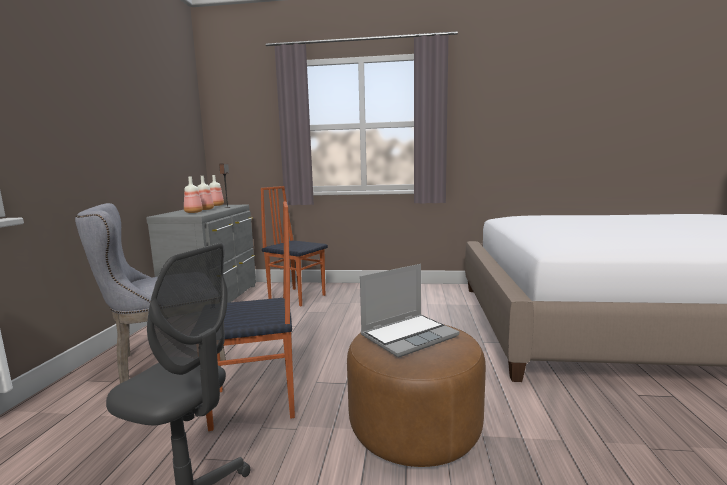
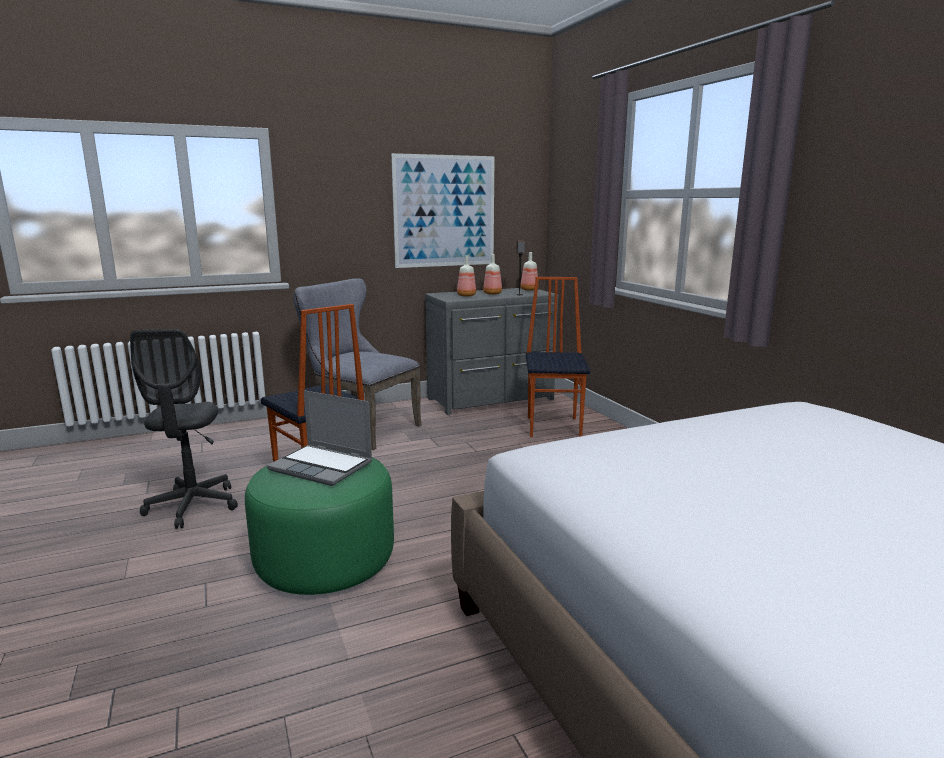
camera: 60 degrees right, 5 degrees up
(148, 138) = (444, 211): none -> picture
(414, 426) = (325, 561): brown ottoman -> green ottoman

